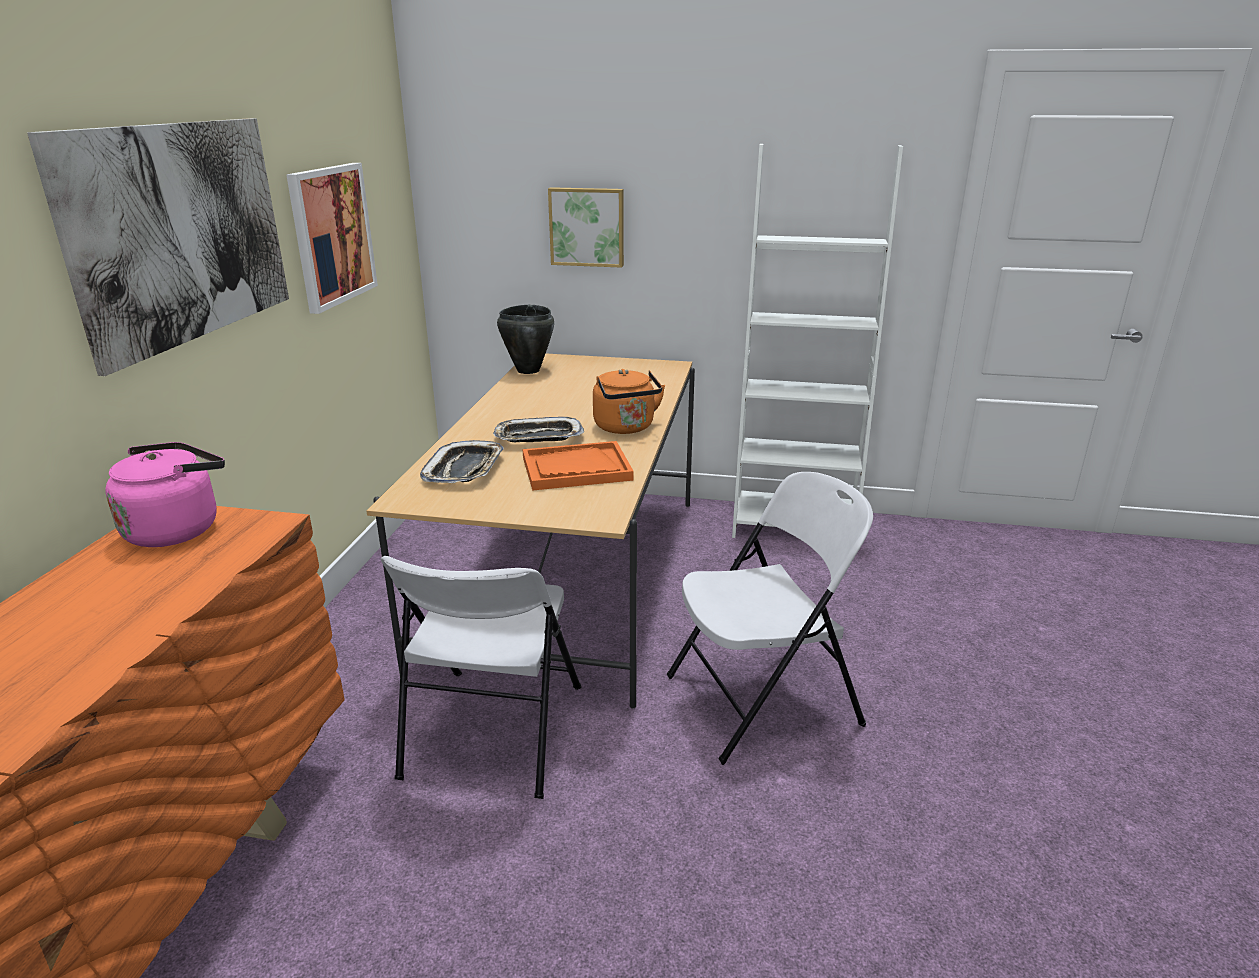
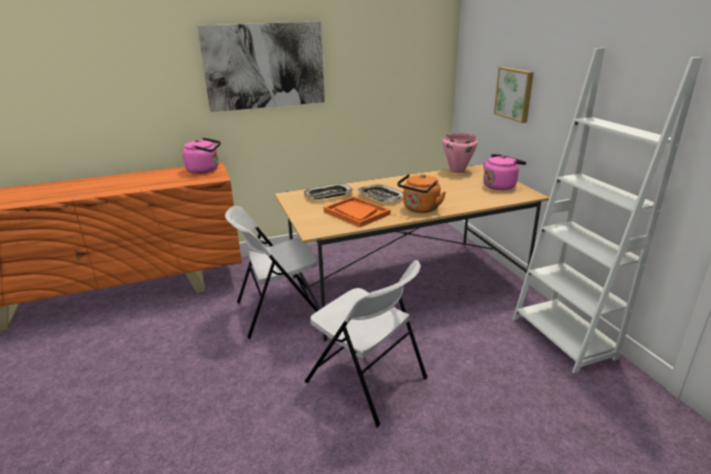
camera: 60 degrees right, 0 degrees up
(332, 235) = (369, 77): picture -> none
(527, 370) = (457, 171): black cooking pot -> pink cooking pot
(620, 368) = (500, 185): none -> pink kettle

